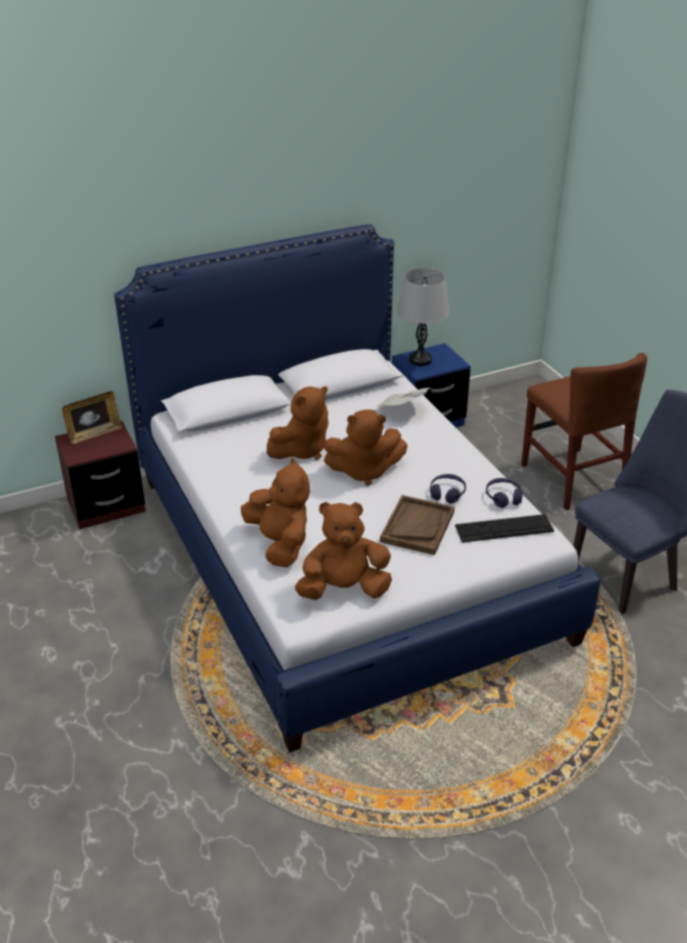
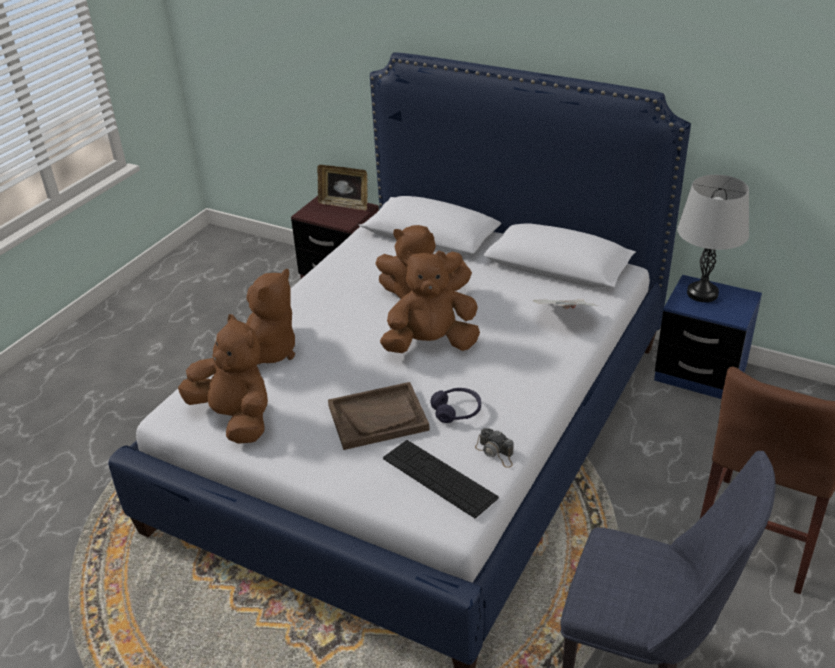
camera: 55 degrees right, 0 degrees up
(364, 471) = (431, 345): brown plush toy -> brown plush toy turned 120 degrees clockwise
(503, 497) = (496, 453): purple headphones -> camera

